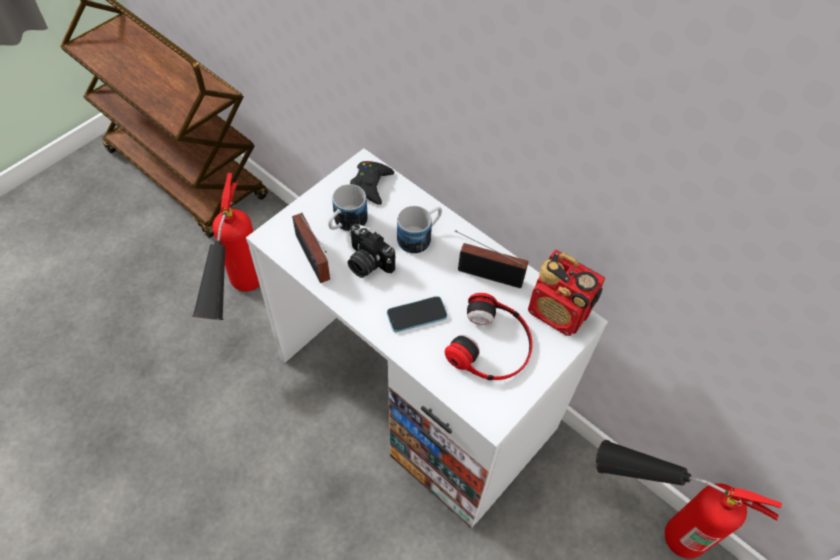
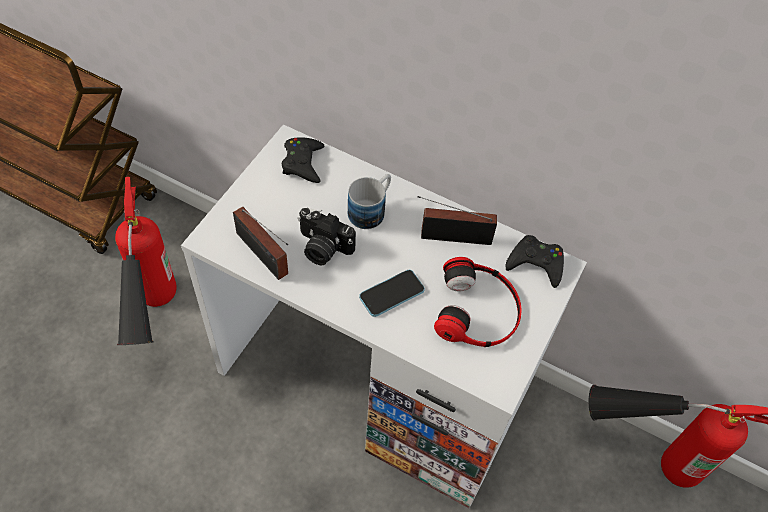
camera: 15 degrees left, 0 degrees up
(346, 224) = (288, 210): mug -> none
(558, 313) = (536, 263): radio -> black game controller

